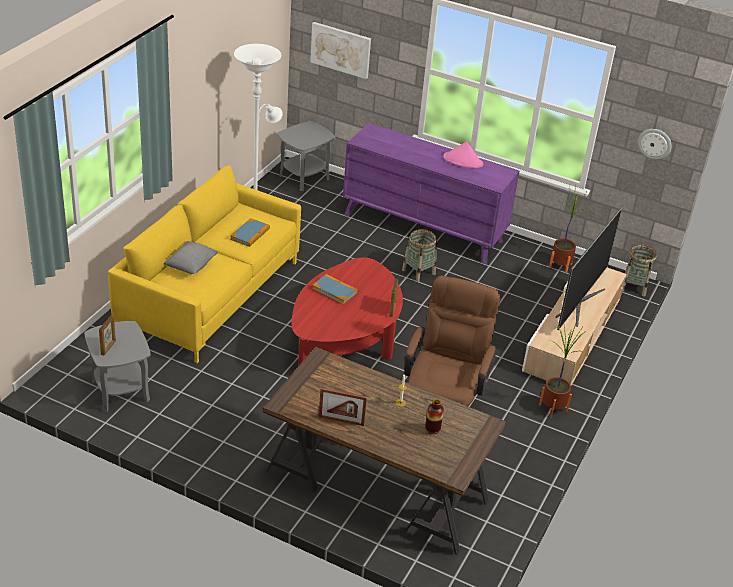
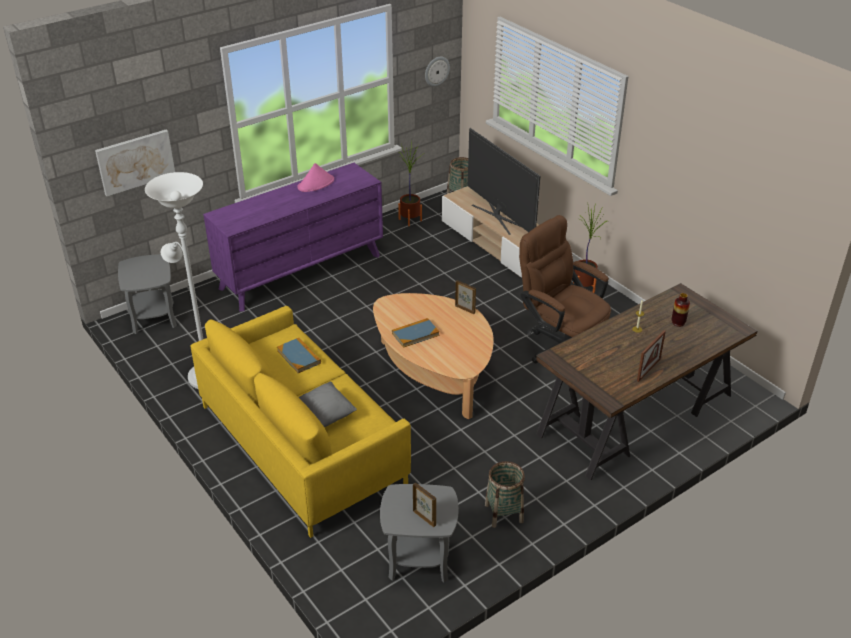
camera: 60 degrees left, 0 degrees up
(345, 341) = (434, 372): red coffee table -> beige coffee table
(418, 272) = (364, 296): basket -> basket (503, 513)

